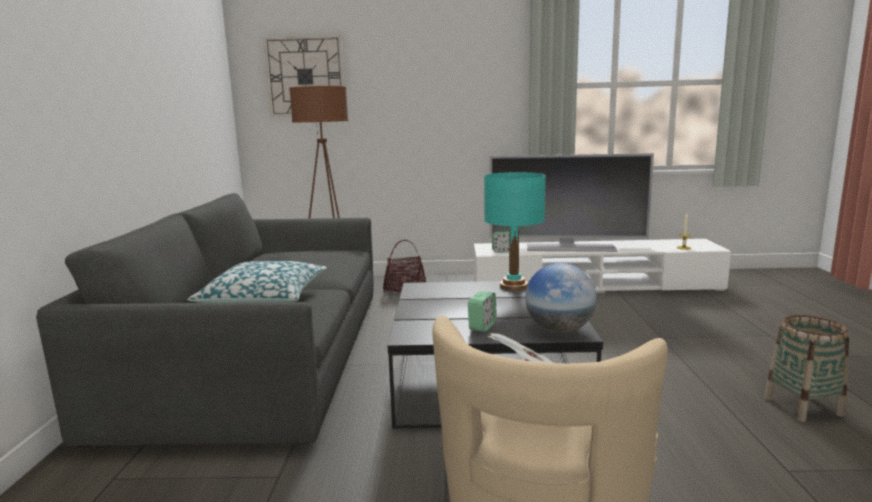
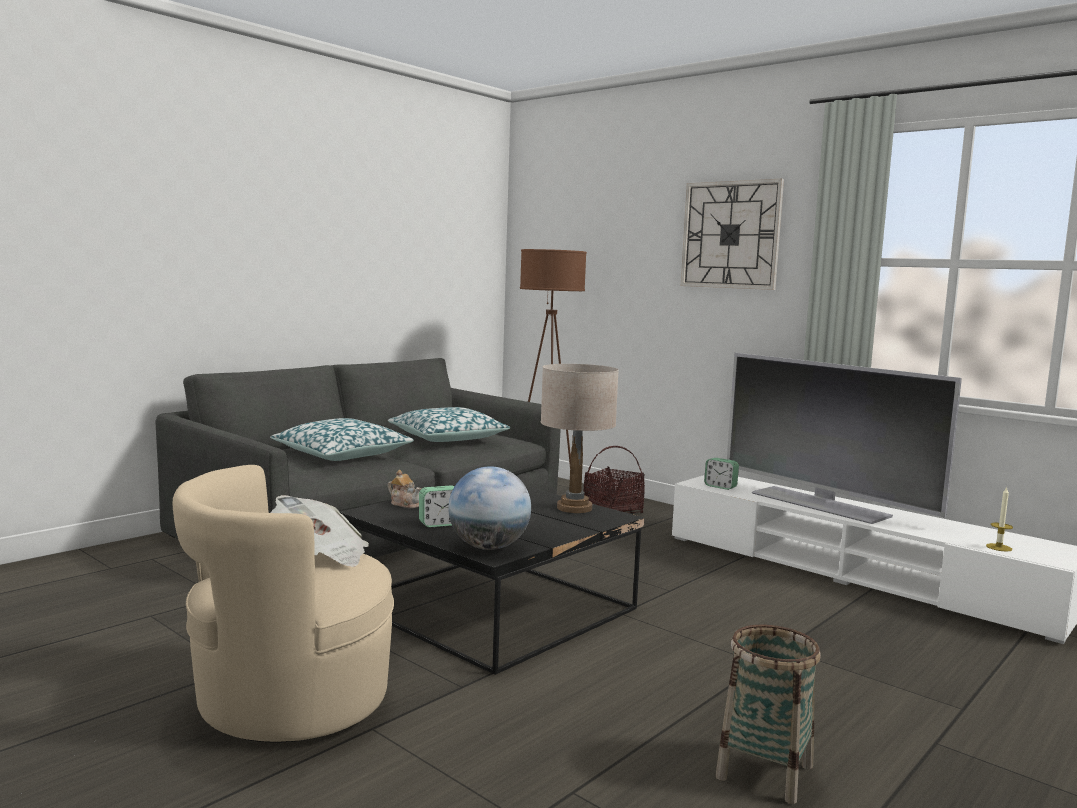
camera: 40 degrees right, 5 degrees down
(302, 261) = (447, 438): none -> pillow
(305, 76) = (570, 237): wall clock -> wall clock (730, 235)
(413, 321) = (405, 504): none -> teapot
(513, 286) = (574, 508): turquoise table lamp -> beige table lamp

